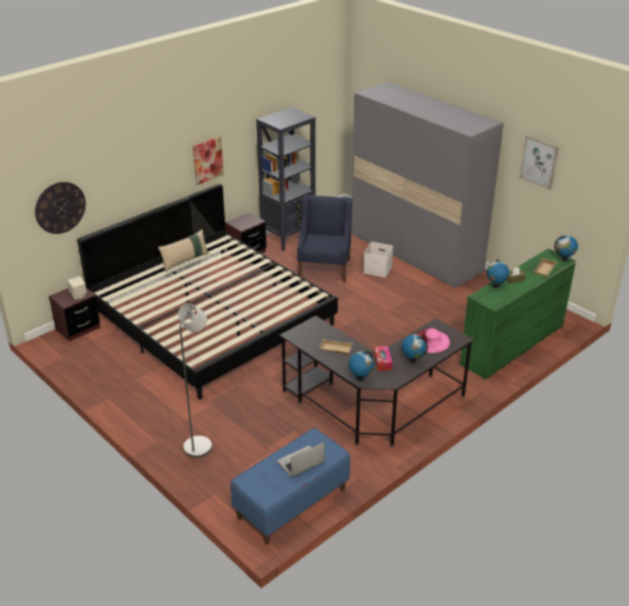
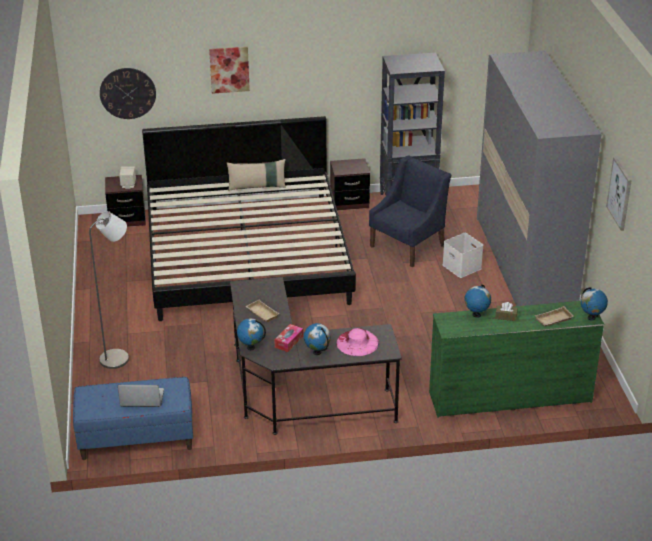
camera: 35 degrees right, 0 degrees up
(207, 160) = (312, 87): picture -> picture (229, 69)

